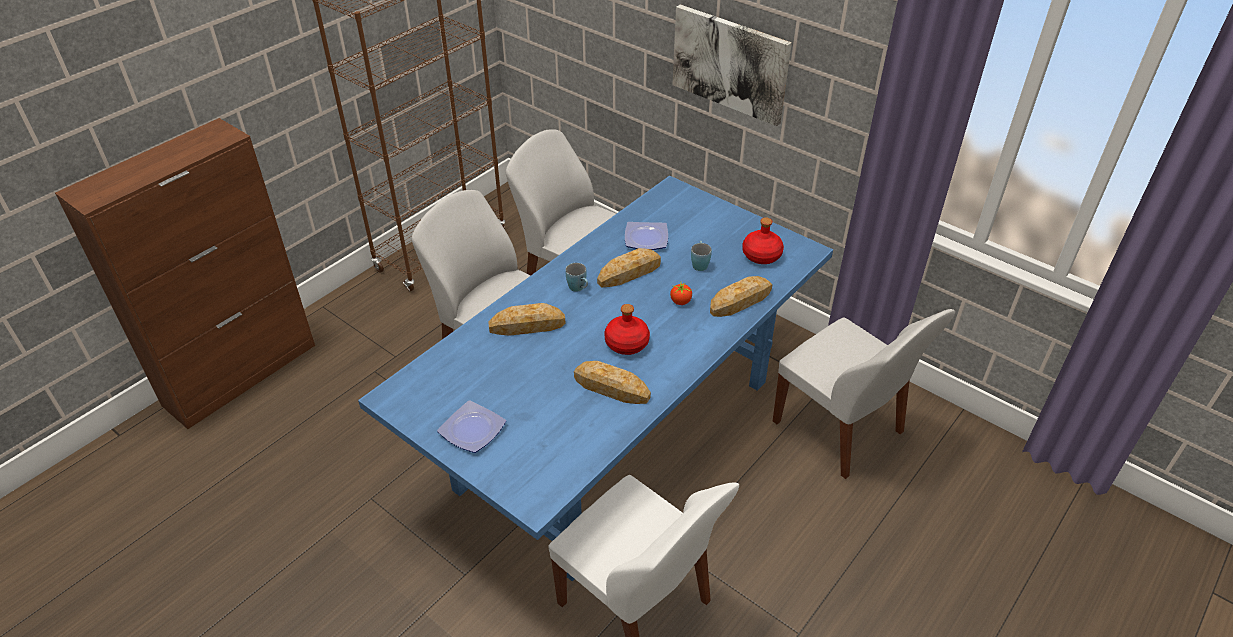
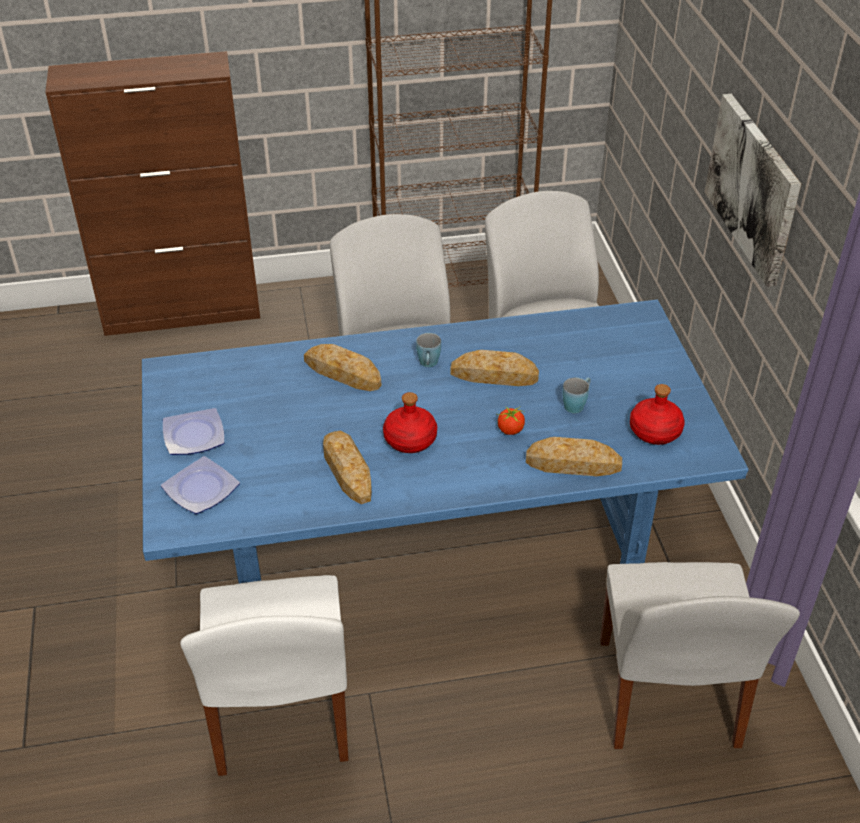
camera: 40 degrees right, 0 degrees up
(645, 239) = (551, 351): plate -> plate (199, 489)

